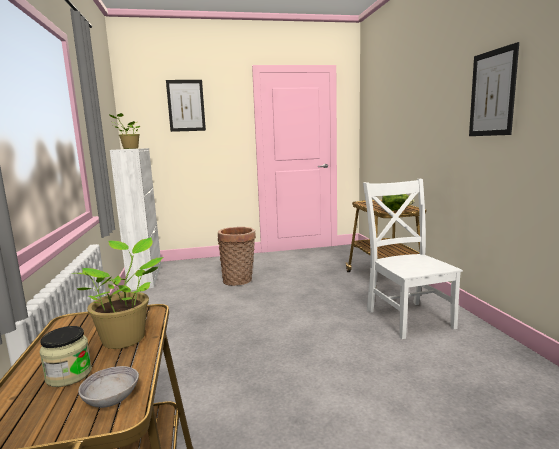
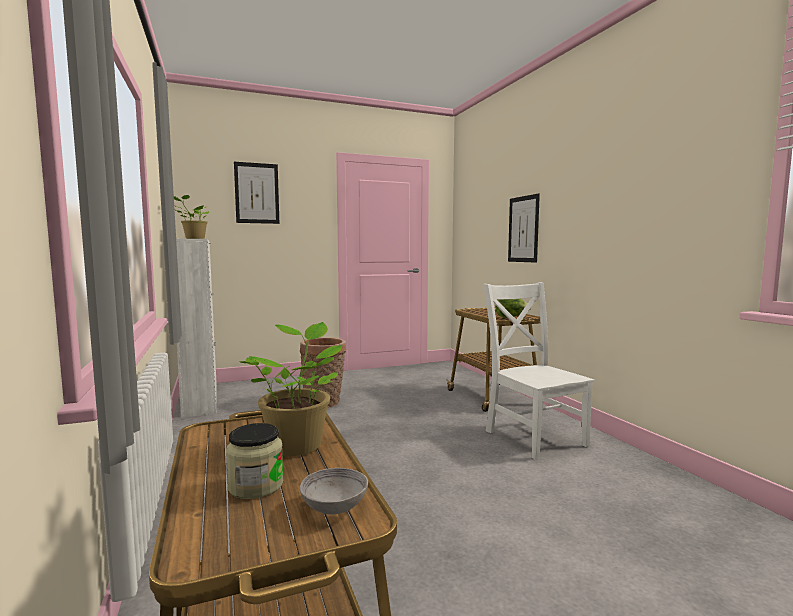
camera: 10 degrees left, 5 degrees down
(492, 93) = (617, 193): picture -> picture (523, 229)

